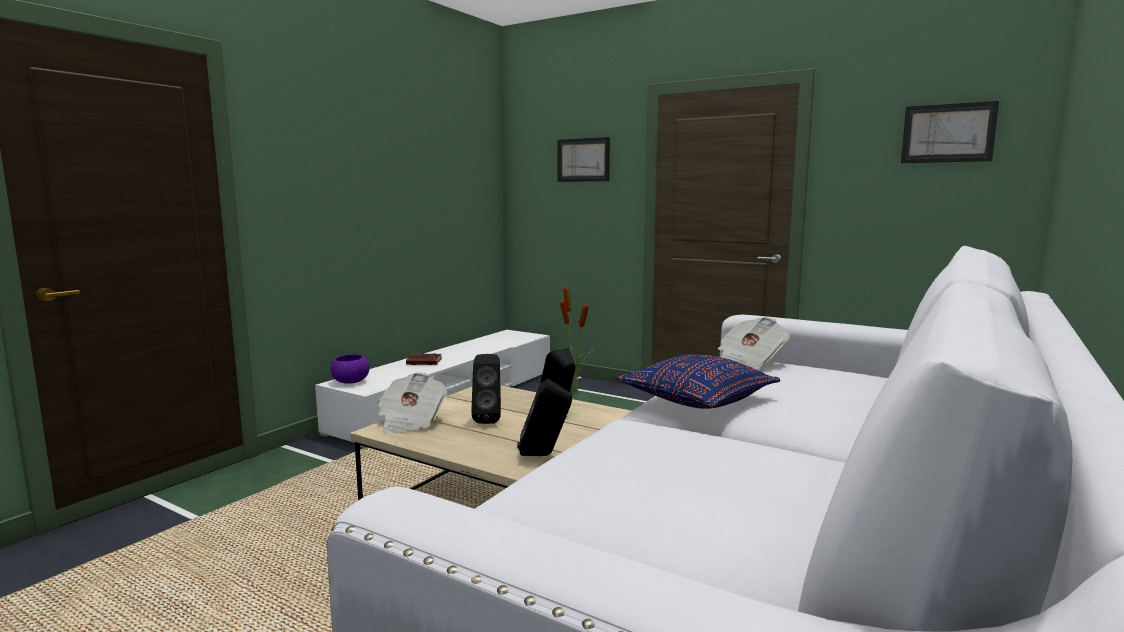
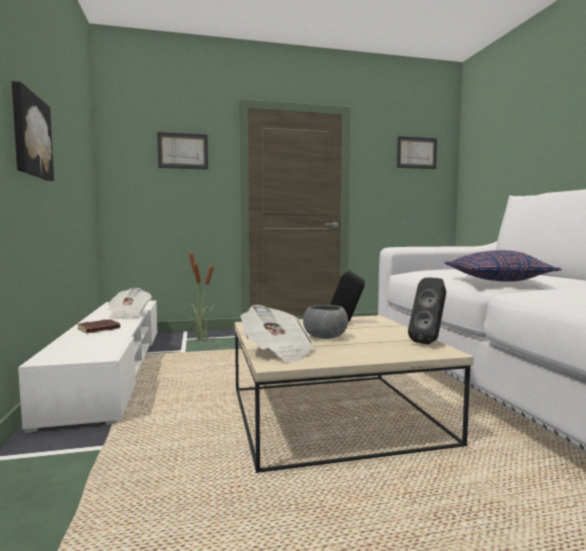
camera: 45 degrees left, 5 degrees down
(350, 382) = (62, 355): purple bowl -> none
(355, 193) = (30, 135): none -> picture
(488, 419) = (325, 337): black speaker -> grey bowl
(748, 362) = (433, 269): newspaper -> newspaper (128, 315)

